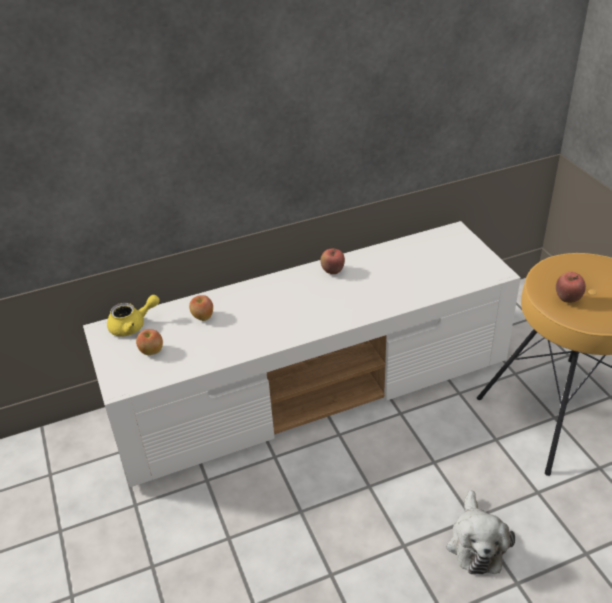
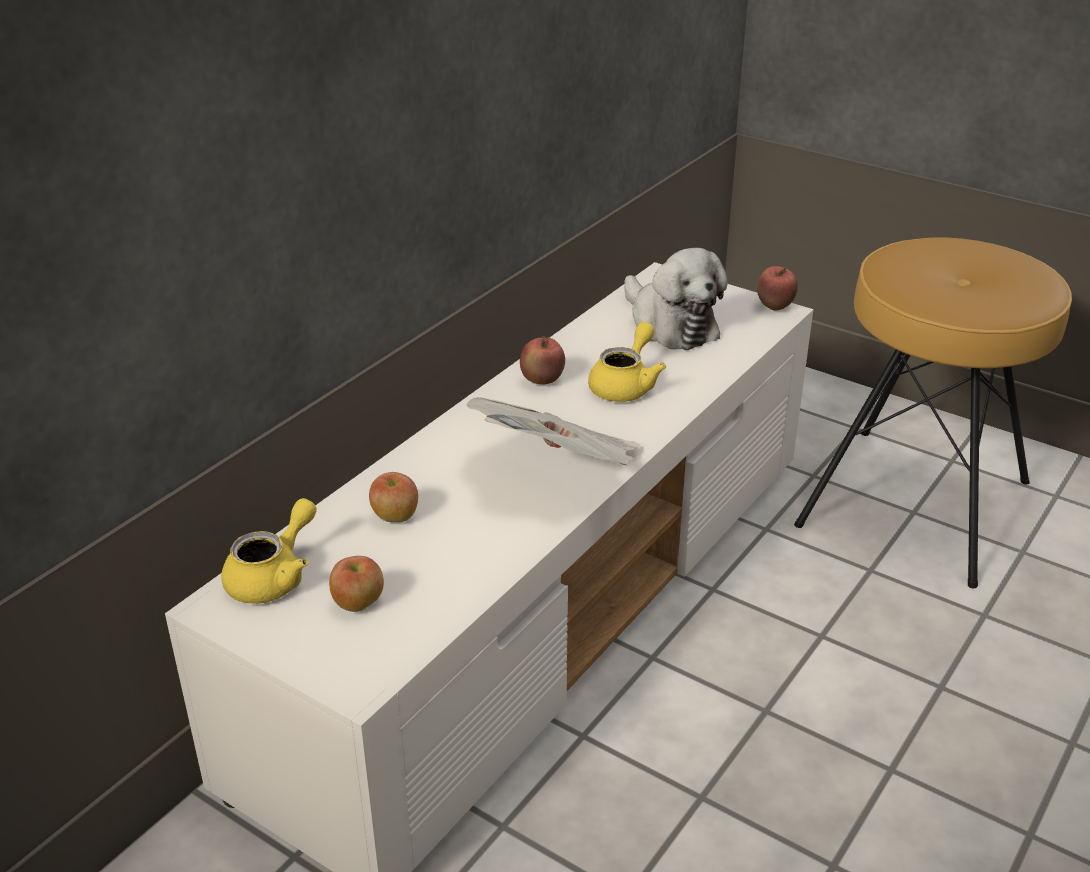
camera: 35 degrees left, 5 degrees down
(294, 322) = (561, 470): none -> newspaper
(370, 288) = (626, 385): none -> yellow teapot
(476, 543) = (976, 717): plush toy -> plush toy (670, 325)
(567, 299) = (955, 297): apple -> apple (774, 307)

